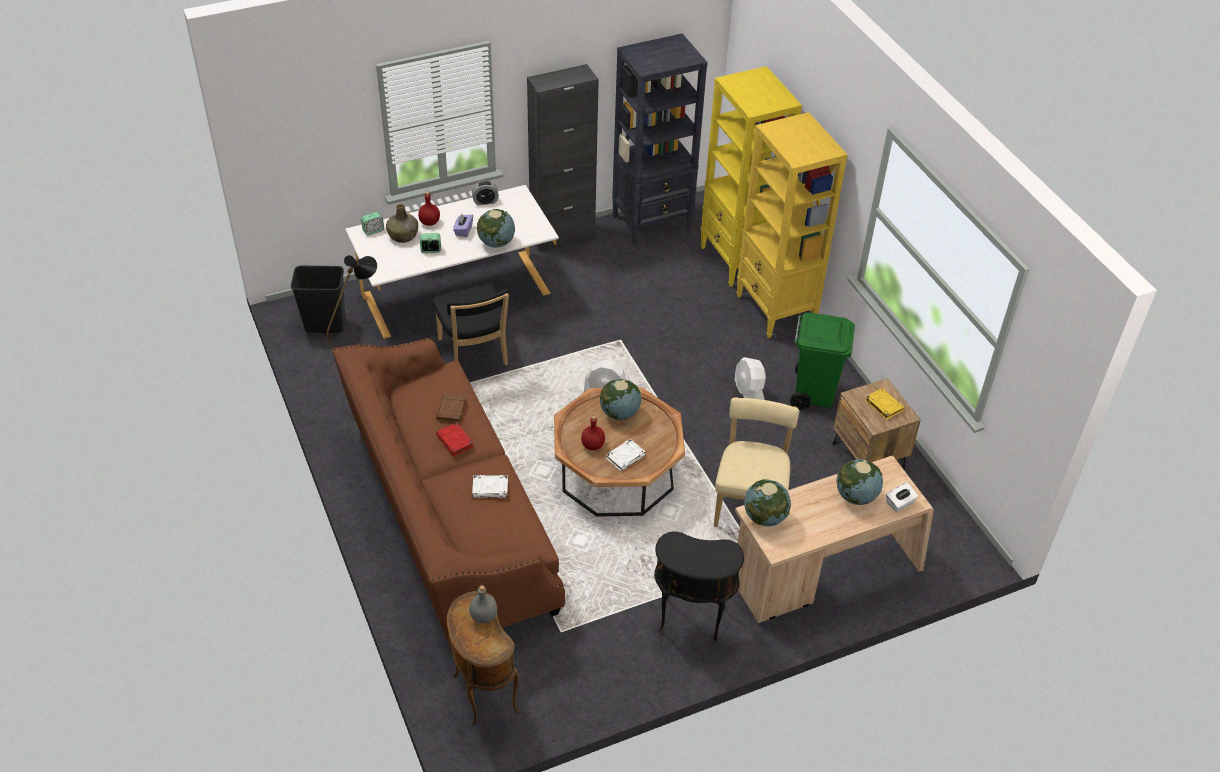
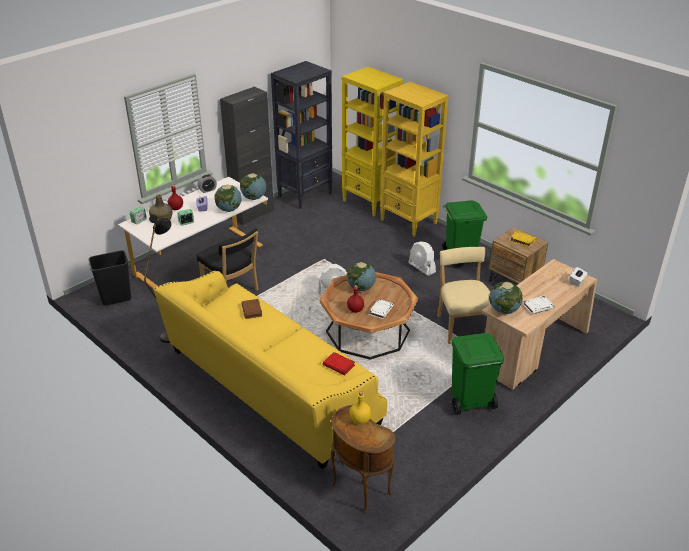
camera: 20 degrees left, 10 degrees down
(449, 517) = (270, 388): brown sofa -> yellow sofa
(455, 441) = (265, 327): red book -> red book (339, 365)
(484, 616) = (360, 420): grey bottle -> yellow bottle
(490, 488) = (307, 348): white book -> white book (538, 307)
(691, 622) = (470, 402): black side table -> green trash can
(856, 496) = (549, 284): globe -> globe (253, 198)

